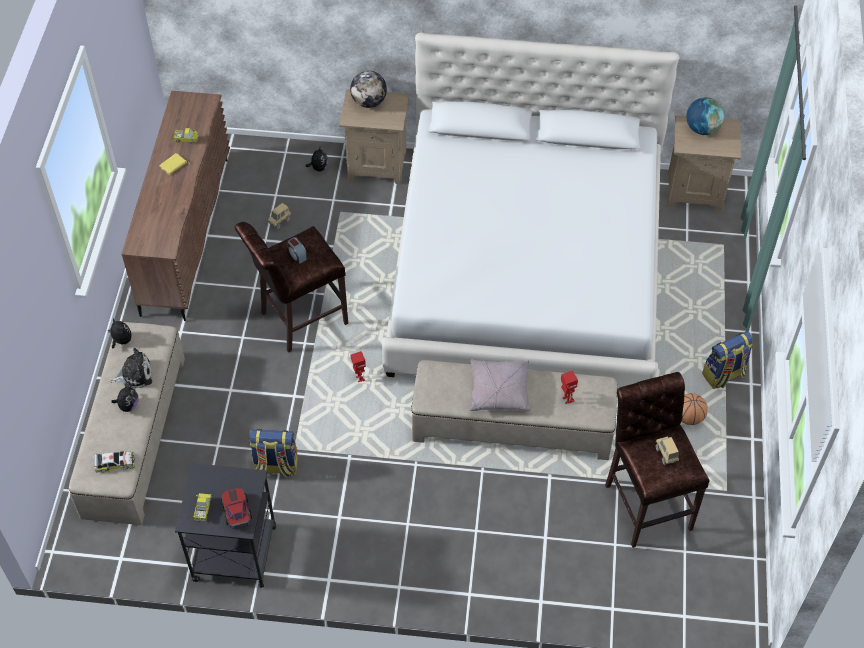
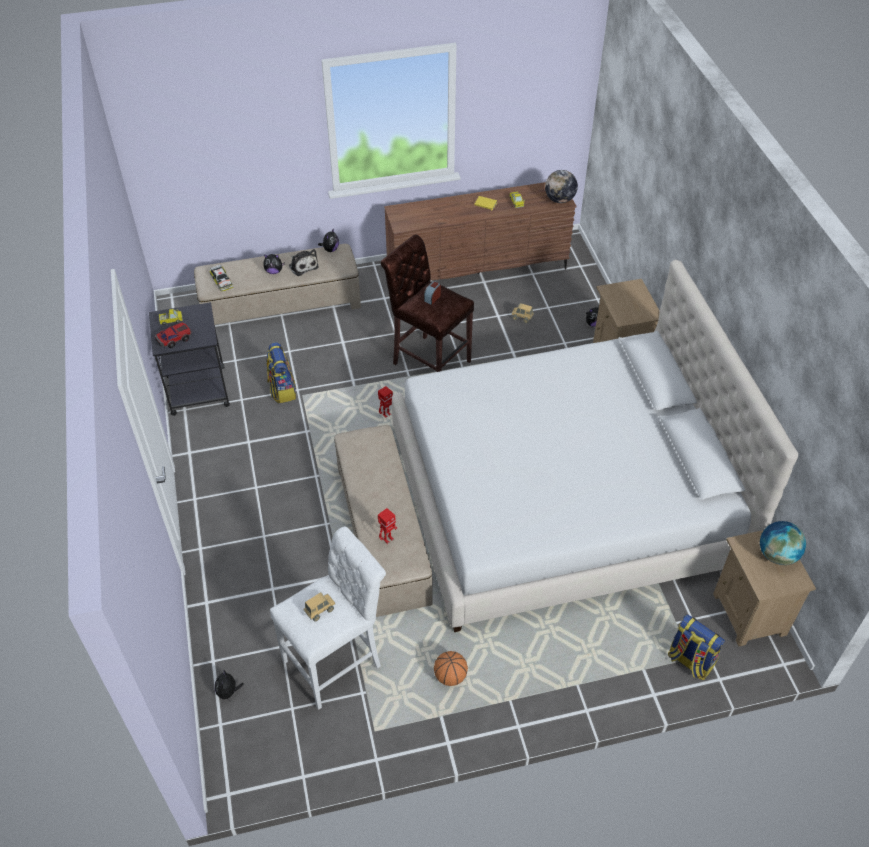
camera: 70 degrees right, 5 degrees down
(369, 102) = (635, 296): globe -> globe (559, 200)
(499, 391) = (377, 486): purple pillow -> none
(646, 502) = (337, 661): brown stool -> white stool
(651, 601) = (228, 692): none -> plush toy
(723, 375) = (517, 697): backpack -> backpack (690, 661)

